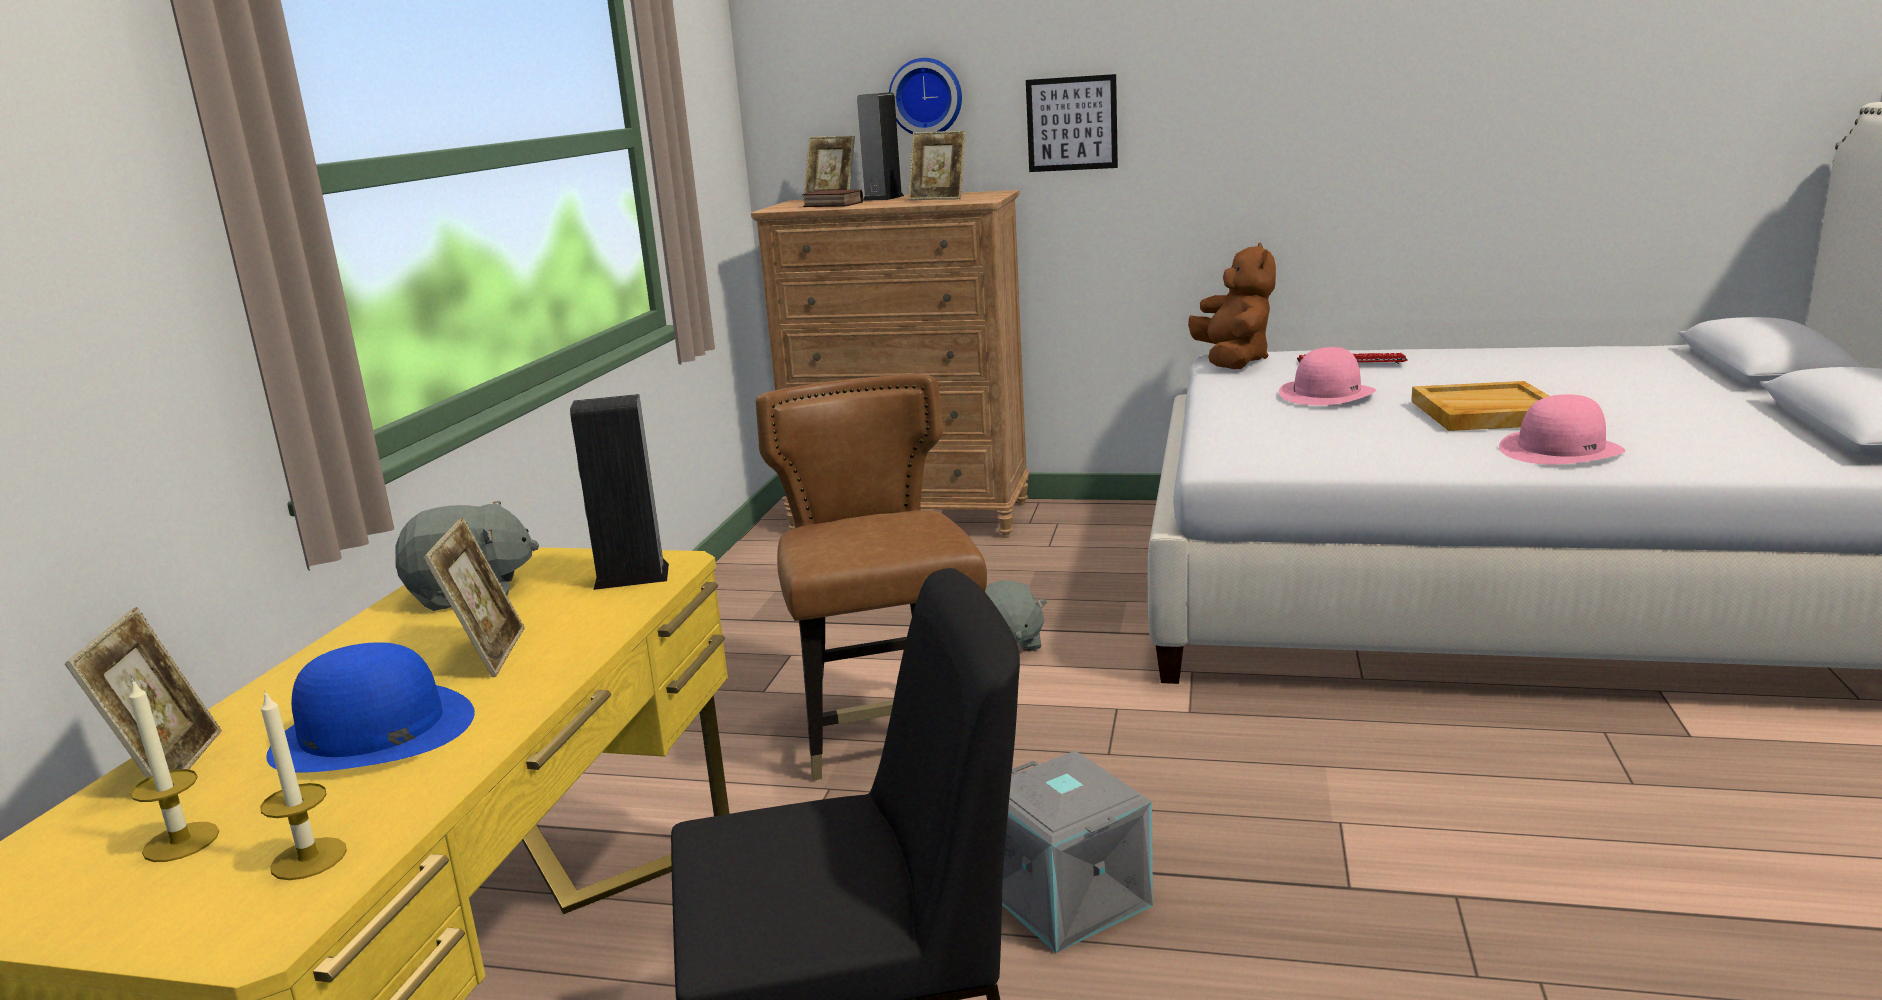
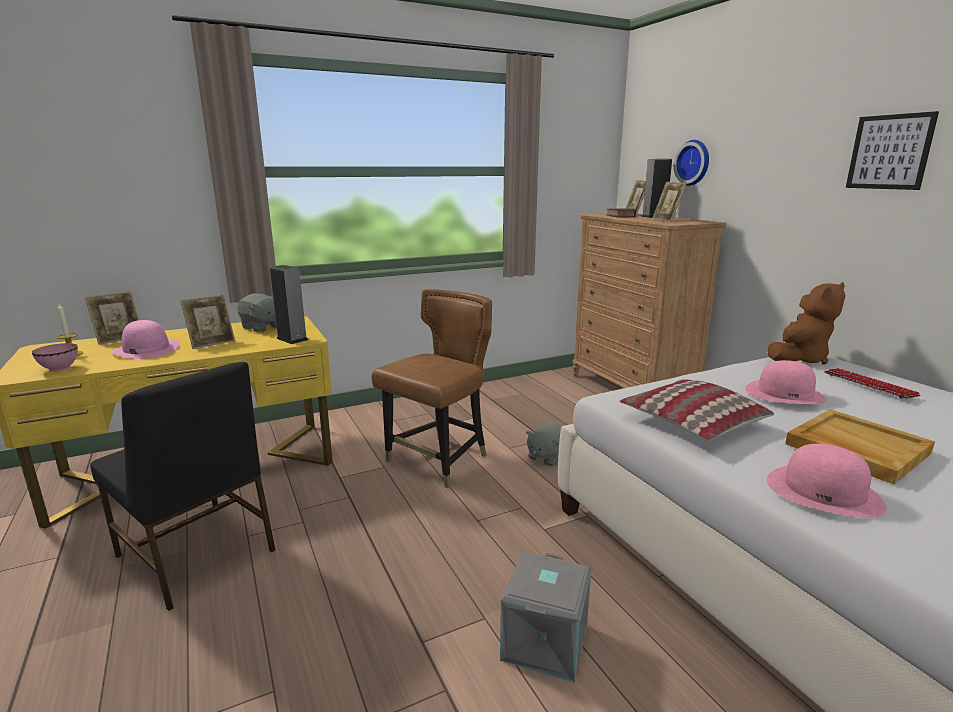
camera: 50 degrees right, 0 degrees up
(309, 859) = (60, 368): candle -> pink bowl
(372, 732) = (146, 349): blue hat -> pink hat
(1071, 897) = (349, 554): grey storage box -> grey storage box (546, 643)
(1072, 123) = (764, 185): picture -> picture (889, 152)
(1348, 448) = (692, 423): none -> pillow

